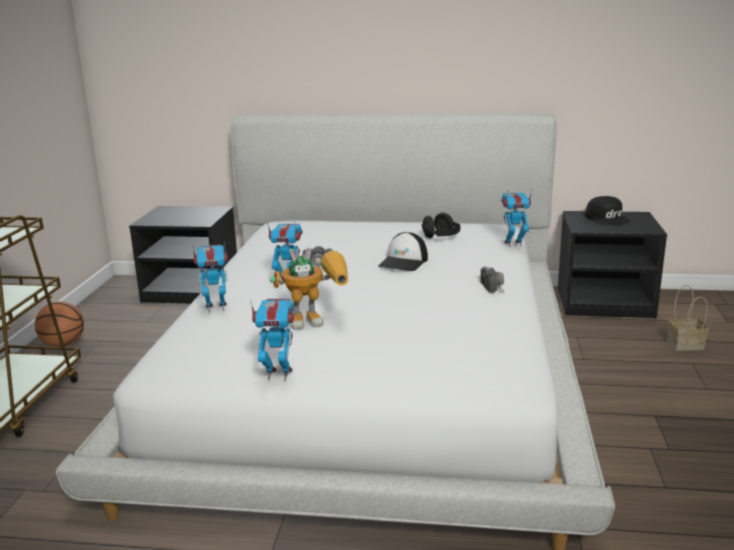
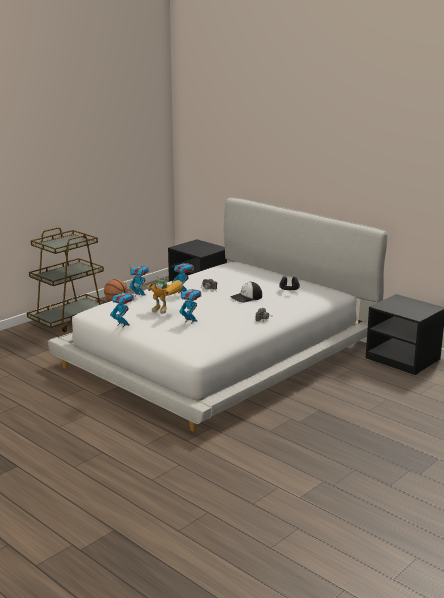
camera: 35 degrees right, 0 degrees up
(513, 244) = (319, 303): toy robot -> toy robot (190, 321)
(607, 218) = (409, 304): black cap -> none
(684, 345) = (401, 391): basket -> none

